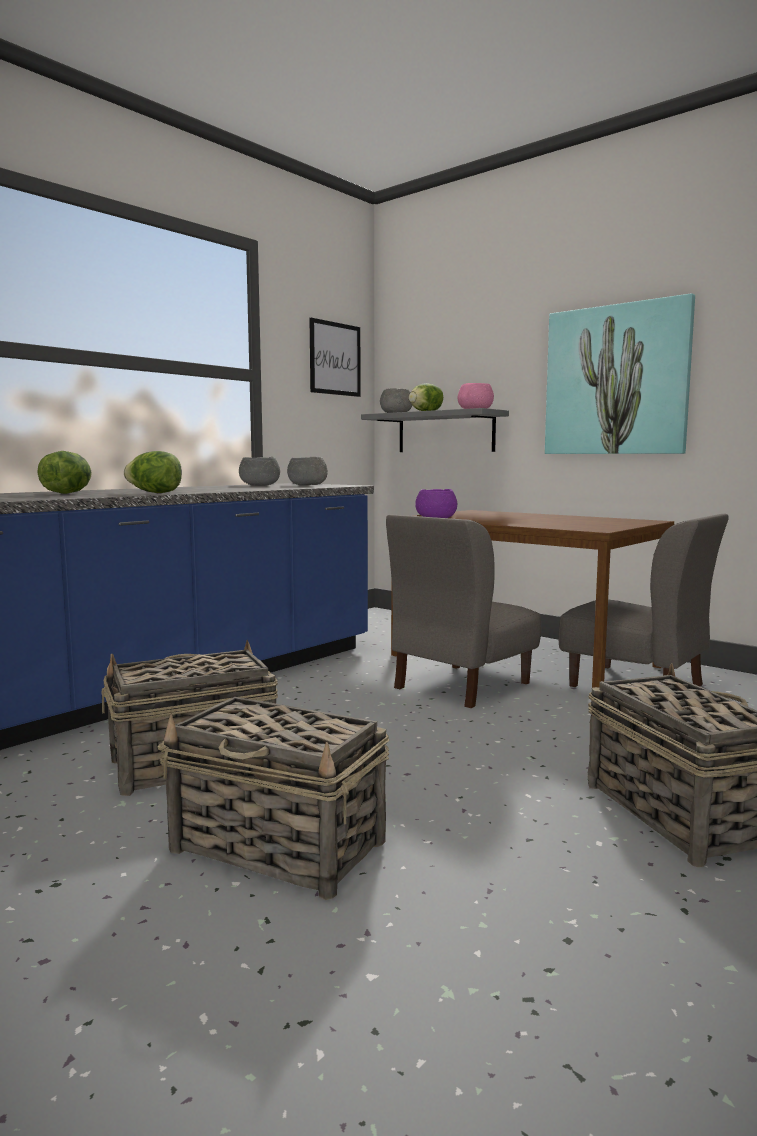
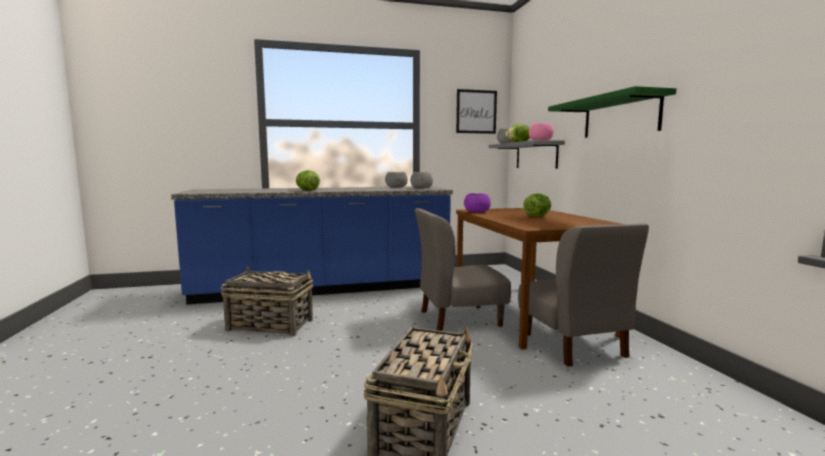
camera: 35 degrees right, 0 degrees up
(67, 493) = (276, 189): lettuce -> lettuce (537, 216)
(280, 847) = (229, 370): basket -> none
(616, 380) = (620, 117): picture -> green shelf

